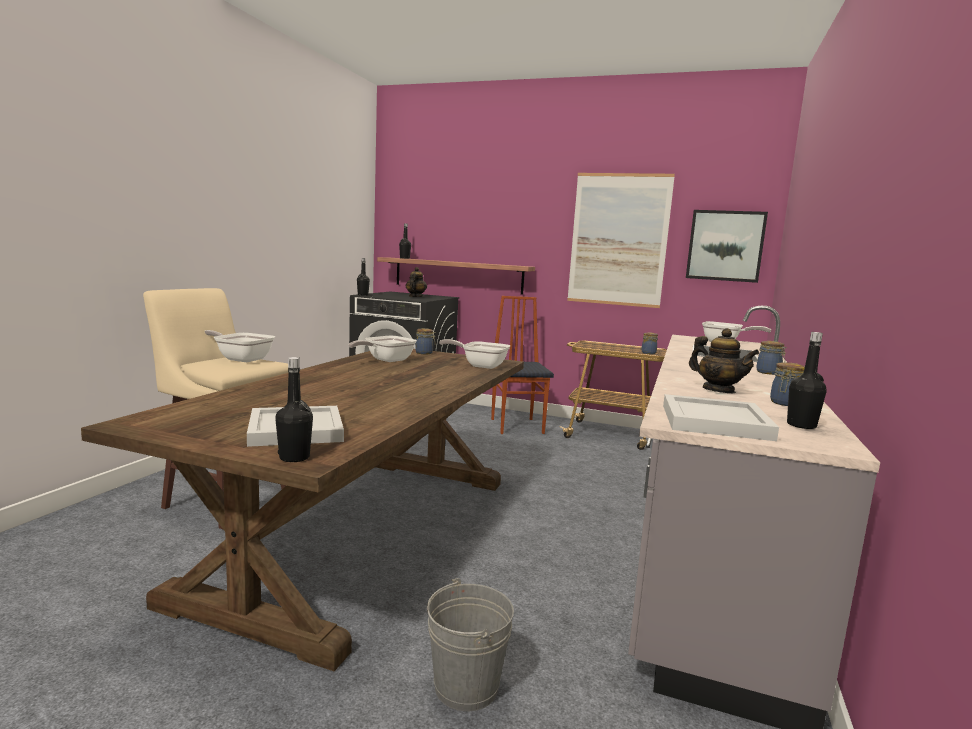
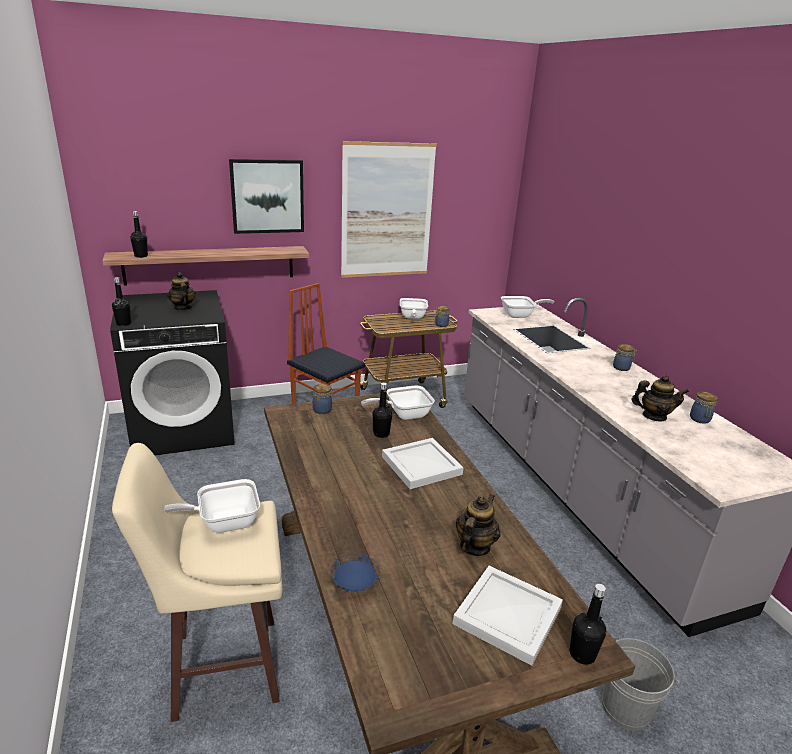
camera: 40 degrees left, 15 degrees up
(247, 393) = (355, 583): none -> blue plate
(363, 408) = (474, 546): none -> teapot
(385, 360) = (324, 444): frying pan -> frying pan (412, 317)
(713, 422) = (726, 471): white tray -> white tray (421, 466)
(725, 246) = (477, 211): picture -> picture (267, 196)
(801, 425) = (748, 450): black bottle -> black bottle (381, 434)

